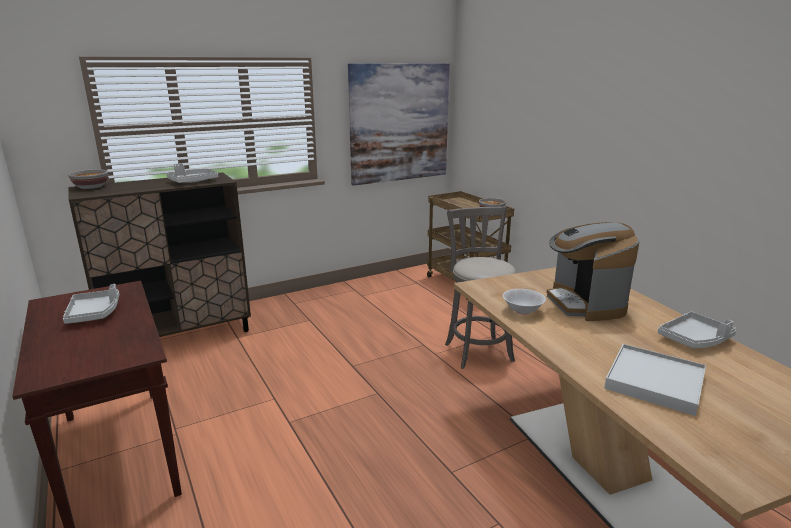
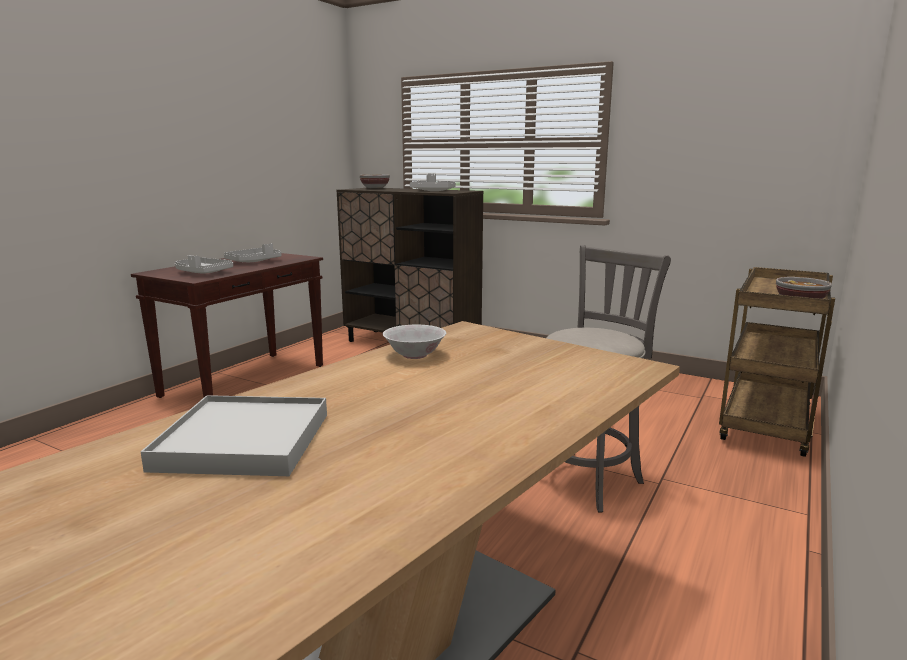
camera: 60 degrees right, 5 degrees down
(399, 123) = (744, 152): picture -> none
(584, 304) = (491, 382): coffee machine -> none
(695, 339) = (441, 467): grey tray -> grey tray (202, 272)

